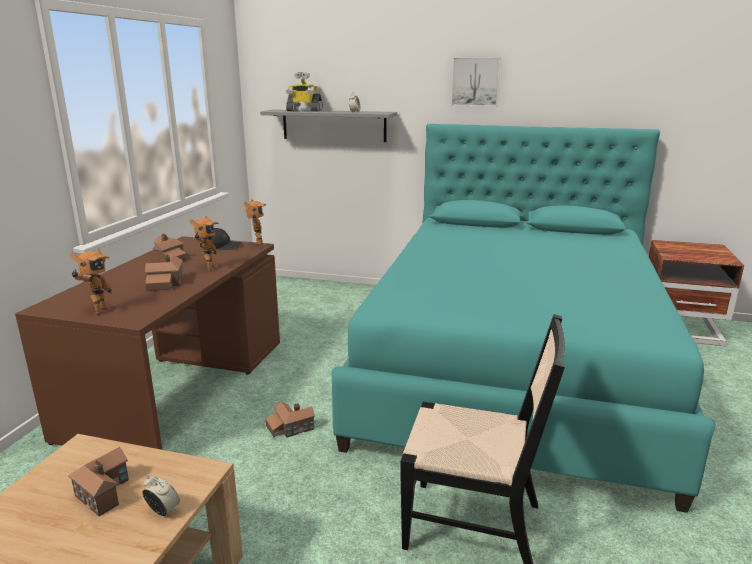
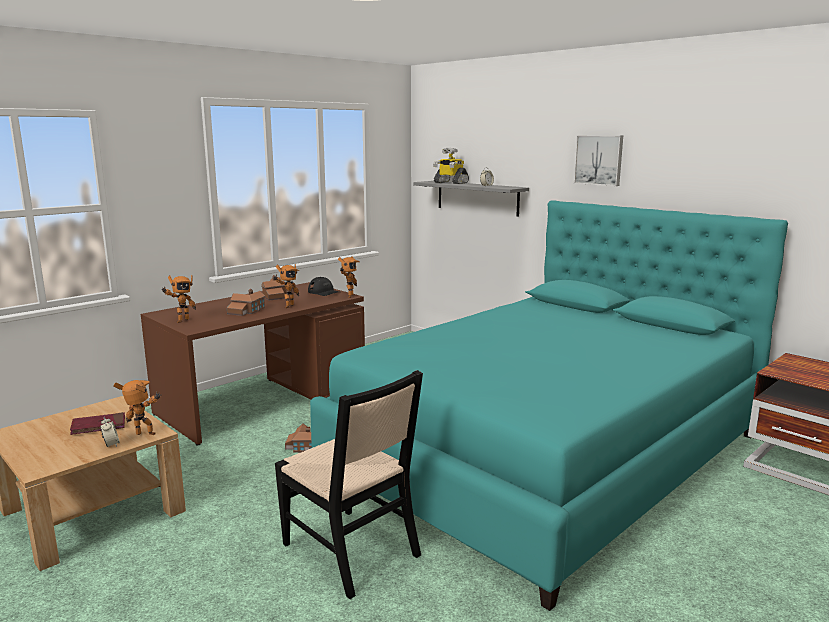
camera: 30 degrees right, 5 degrees down
(103, 490) = (98, 426): toy house -> red book
(193, 481) = (144, 435): none -> toy robot

